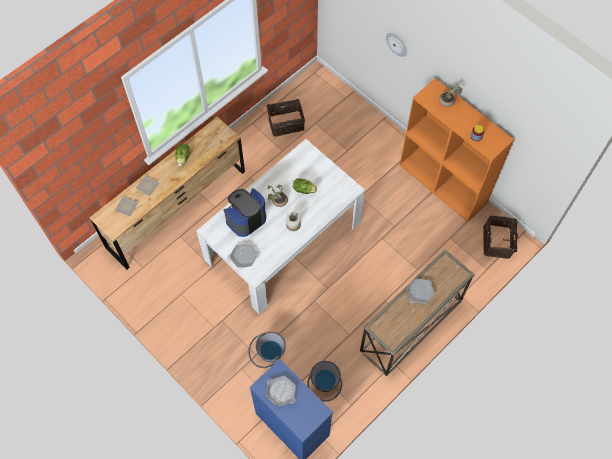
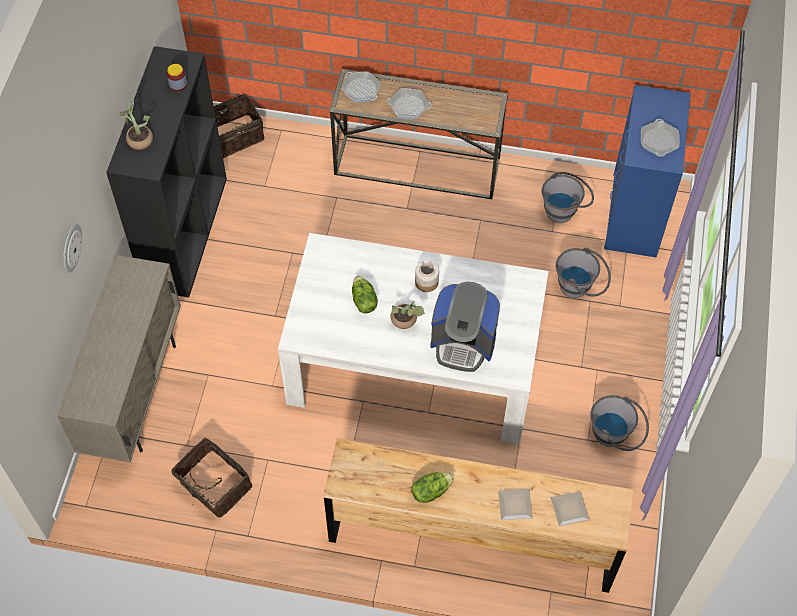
camera: 125 degrees left, 5 degrees down
(172, 308) = (615, 436): none -> grey bucket
(244, 257) = (519, 309): frying pan -> frying pan (361, 90)
(359, 116) = (135, 393): none -> beige cabinet
(443, 184) = (185, 232): orange bookcase -> black bookcase

